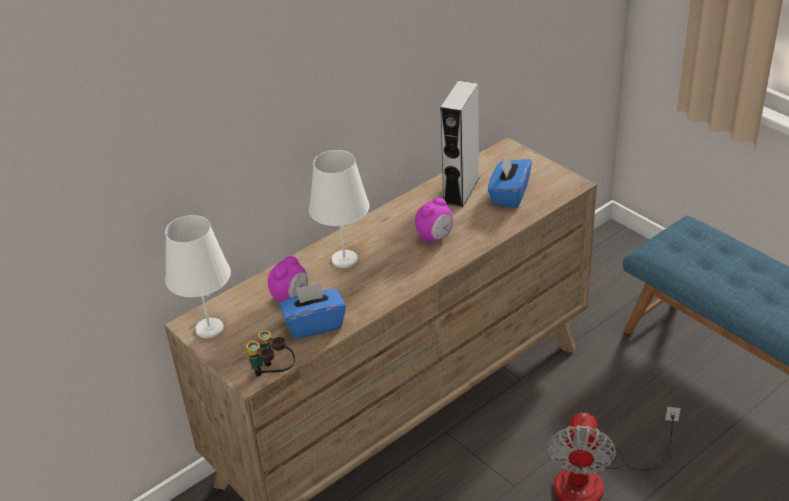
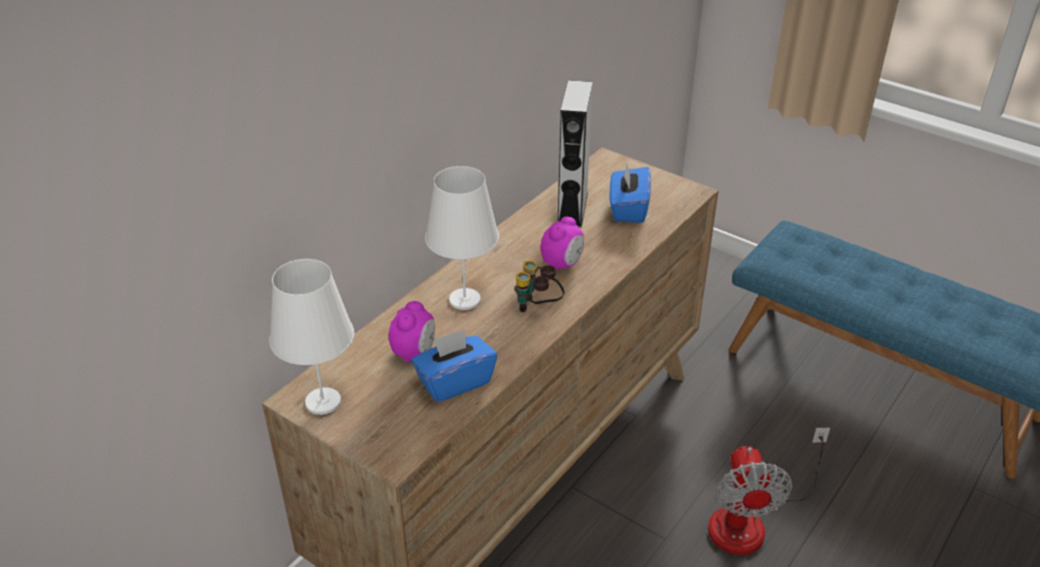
camera: 15 degrees left, 0 degrees up
(272, 374) = (422, 450): binoculars -> binoculars (538, 308)

